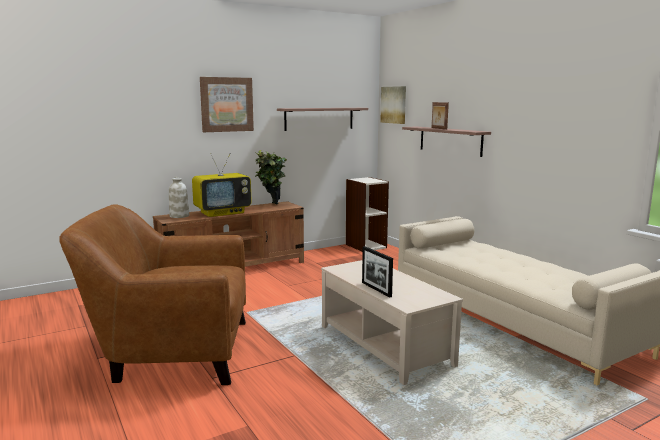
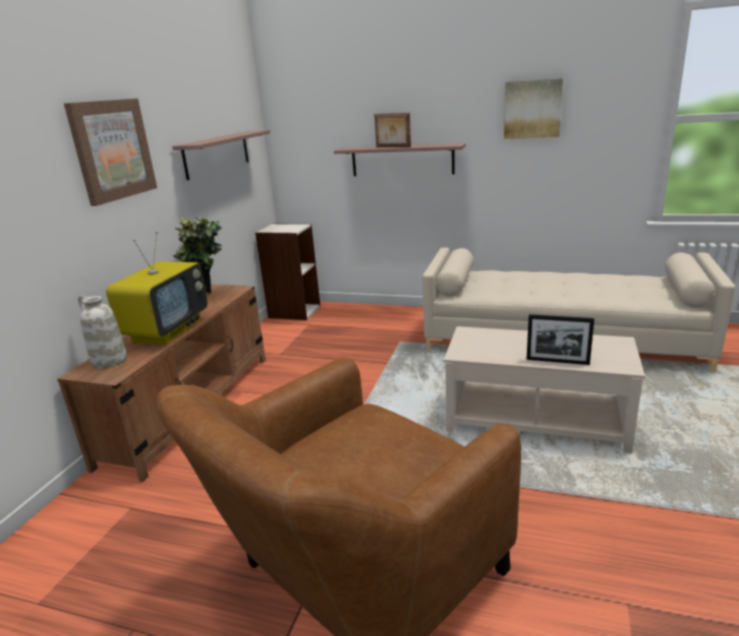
camera: 40 degrees left, 10 degrees up
(394, 105) = (295, 122): picture -> picture (532, 109)

